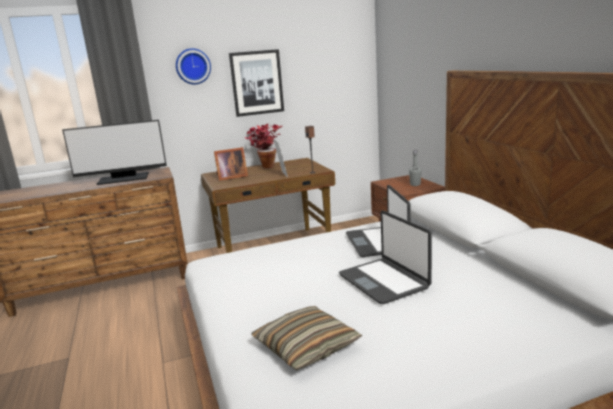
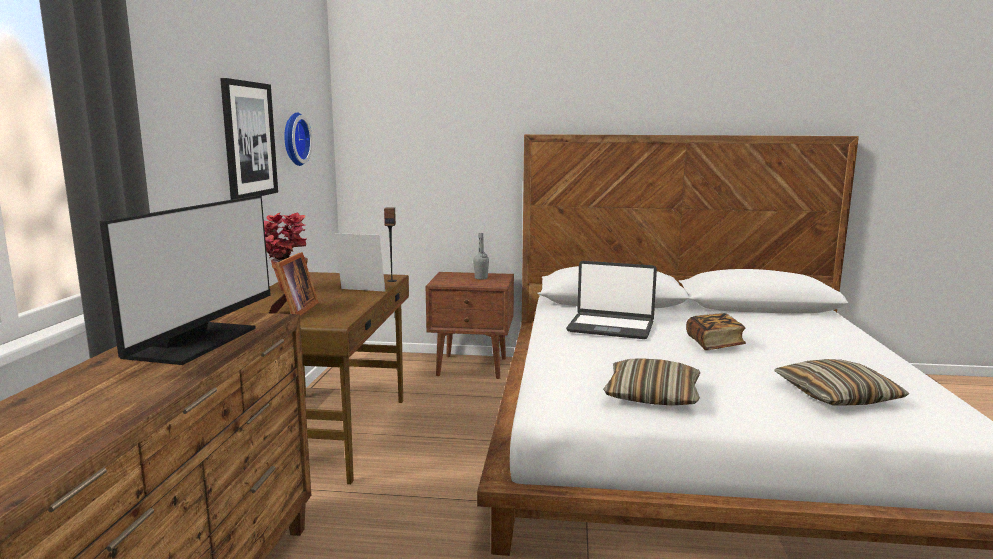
camera: 65 degrees left, 5 degrees down
(193, 66) = (180, 94): wall clock -> wall clock (293, 139)
(247, 281) = (652, 395): none -> pillow
(384, 281) = (714, 344): laptop -> book

